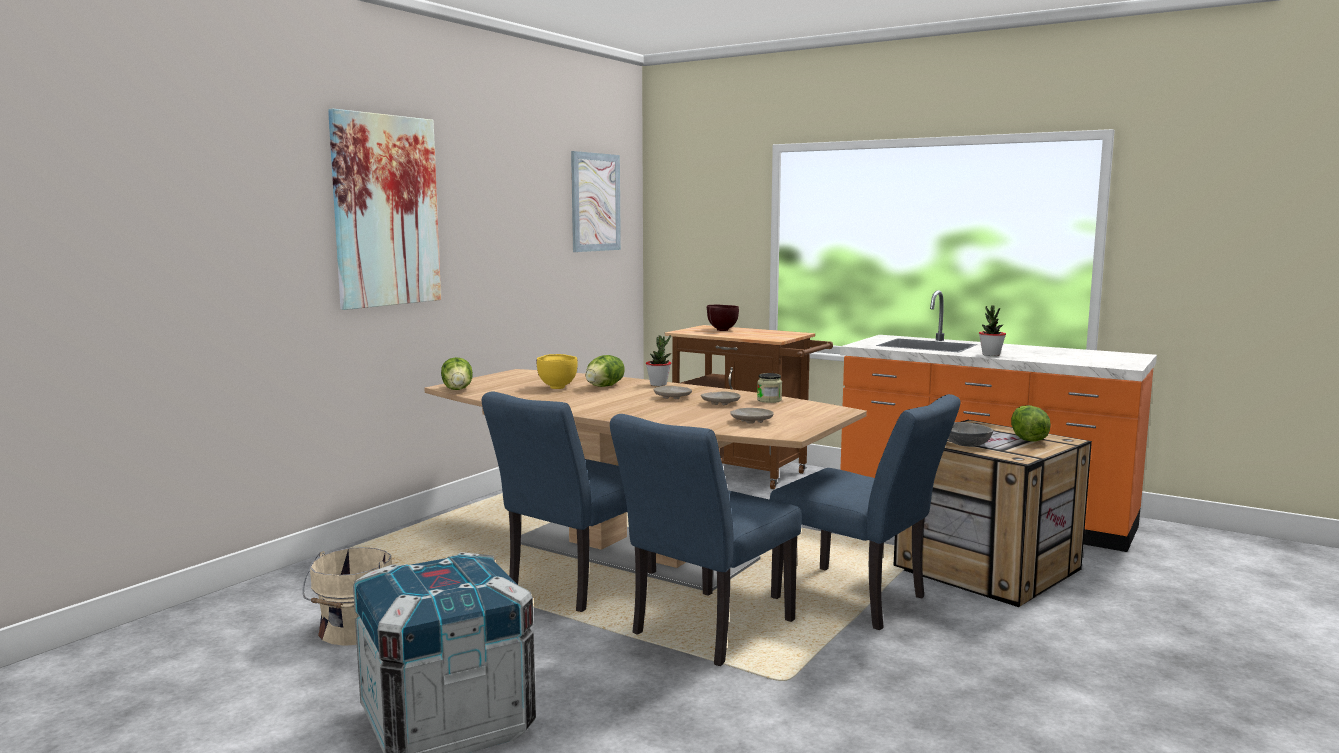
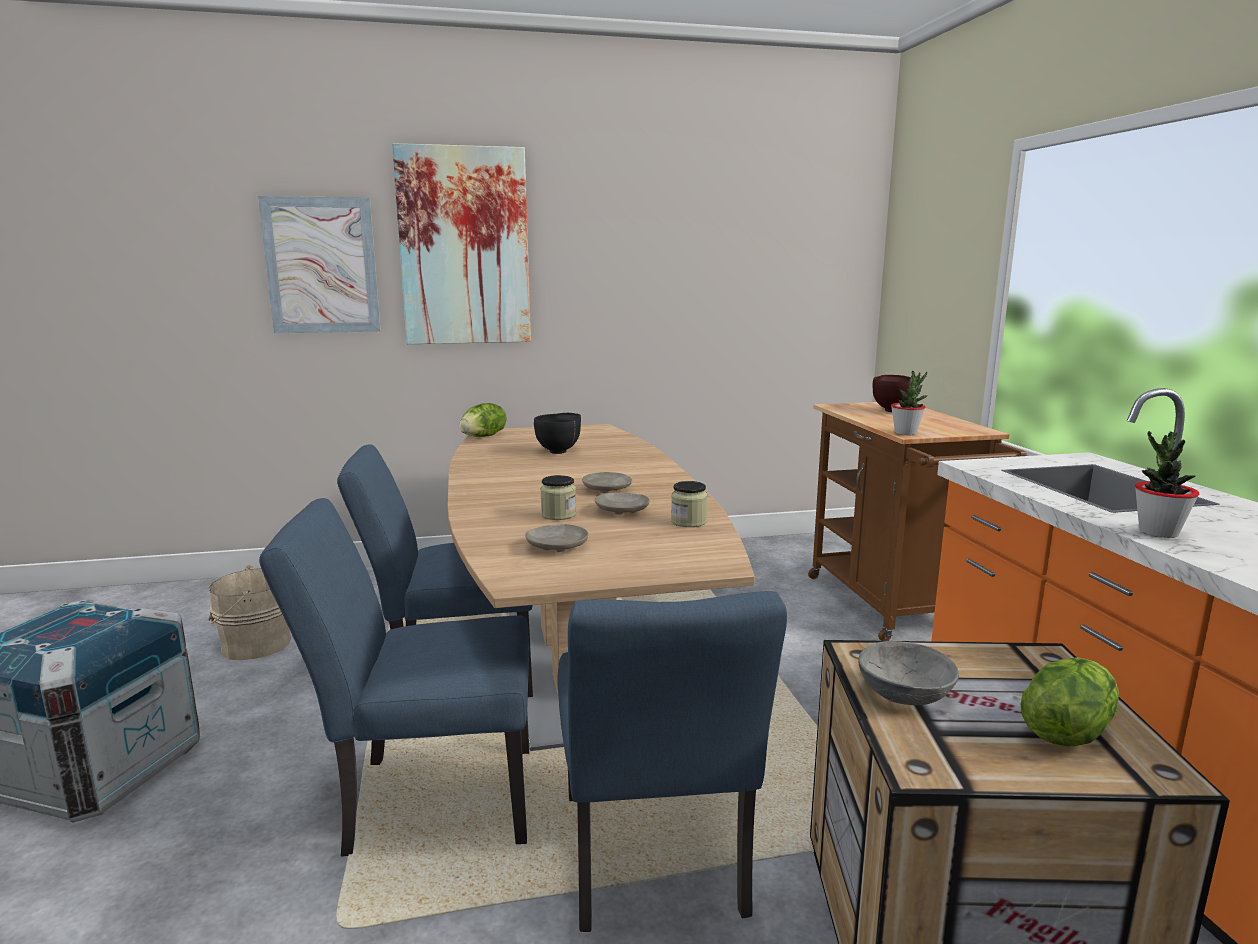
camera: 45 degrees right, 5 degrees up
(557, 387) = (559, 451): yellow bowl -> black bowl
(595, 202) = (790, 237): picture -> picture (321, 266)
(605, 386) = (600, 460): lettuce -> none
(658, 384) = (656, 469): potted plant -> potted plant (905, 433)
(696, 411) = (558, 515): none -> jar

